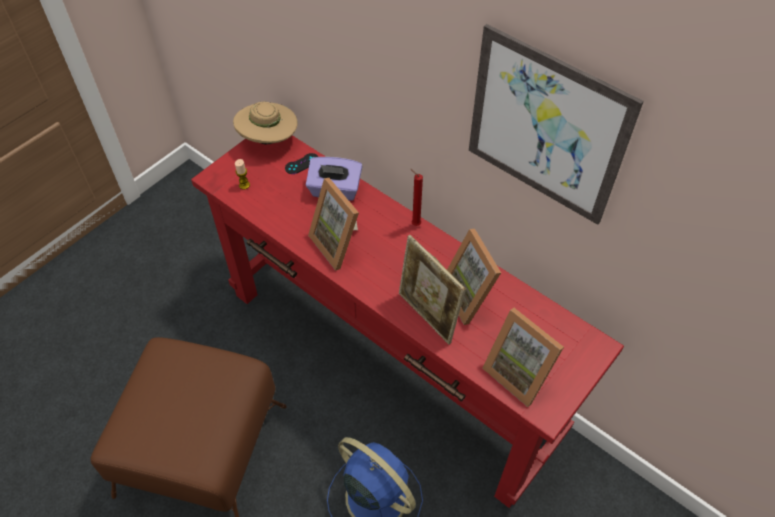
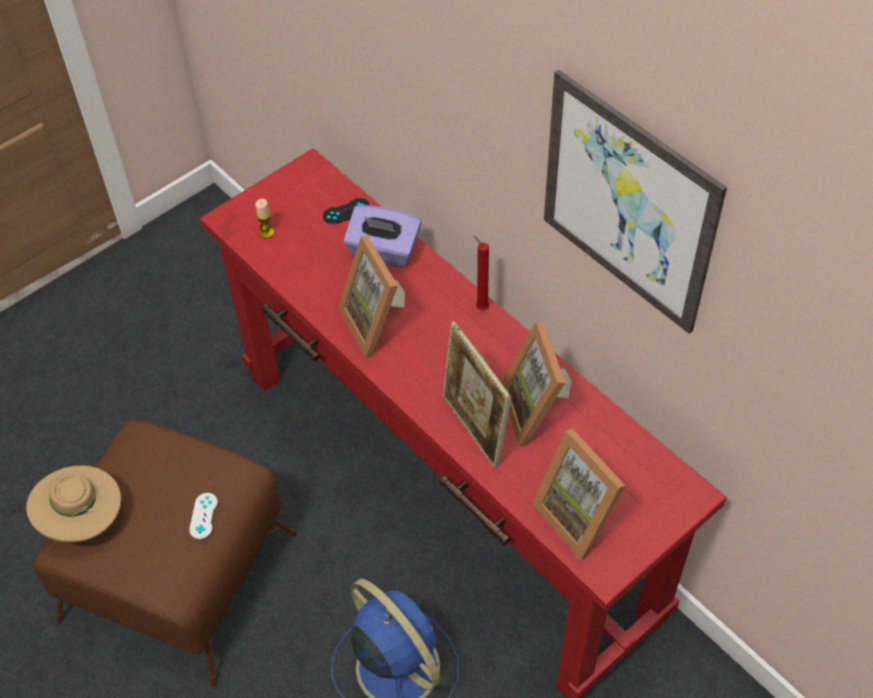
camera: 10 degrees right, 0 degrees up
(221, 405) = (203, 516): none -> white game controller
(268, 139) = (308, 174): beige hat -> beige hat (83, 519)

